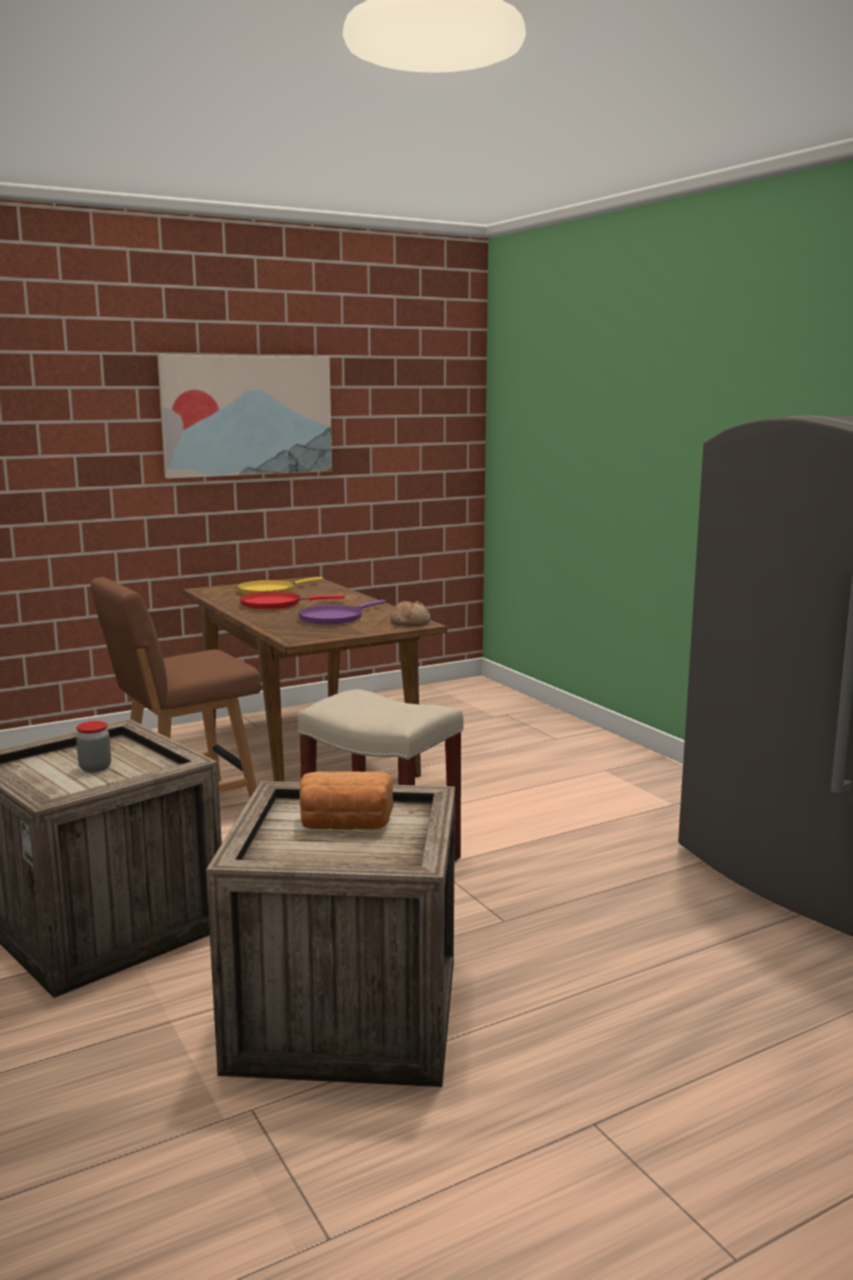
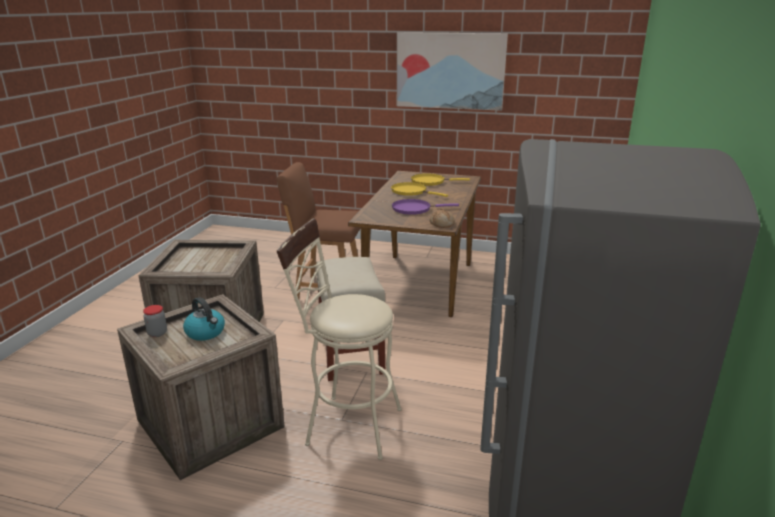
camera: 45 degrees right, 10 degrees up
(95, 768) = (202, 261): jar -> jar (157, 333)
(275, 604) = (411, 191): red frying pan -> yellow frying pan
(345, 825) = (206, 332): bread -> kettle
(519, 922) = (346, 425): none -> beige stool

